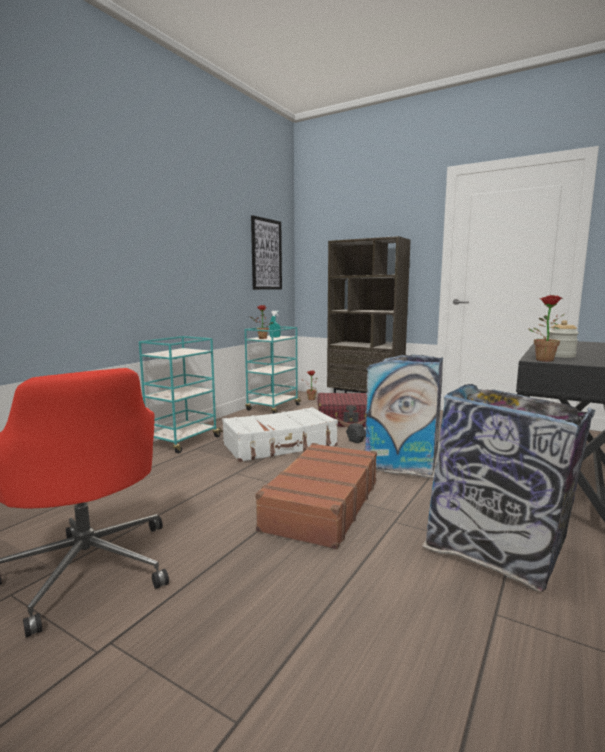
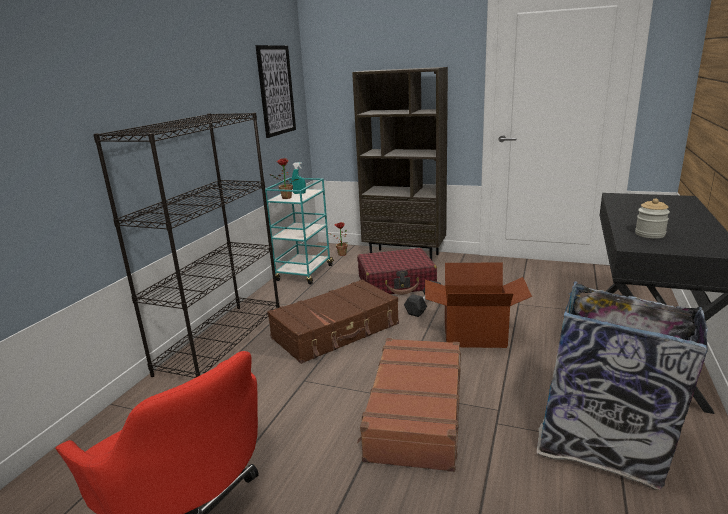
camera: 10 degrees left, 10 degrees up
(183, 442) = (222, 341): turquoise cart -> black bookcase
(280, 445) = (336, 331): white suitcase -> brown suitcase
(403, 460) = (474, 336): trash can -> cardboard box
(542, 359) = (638, 245): potted plant -> none

